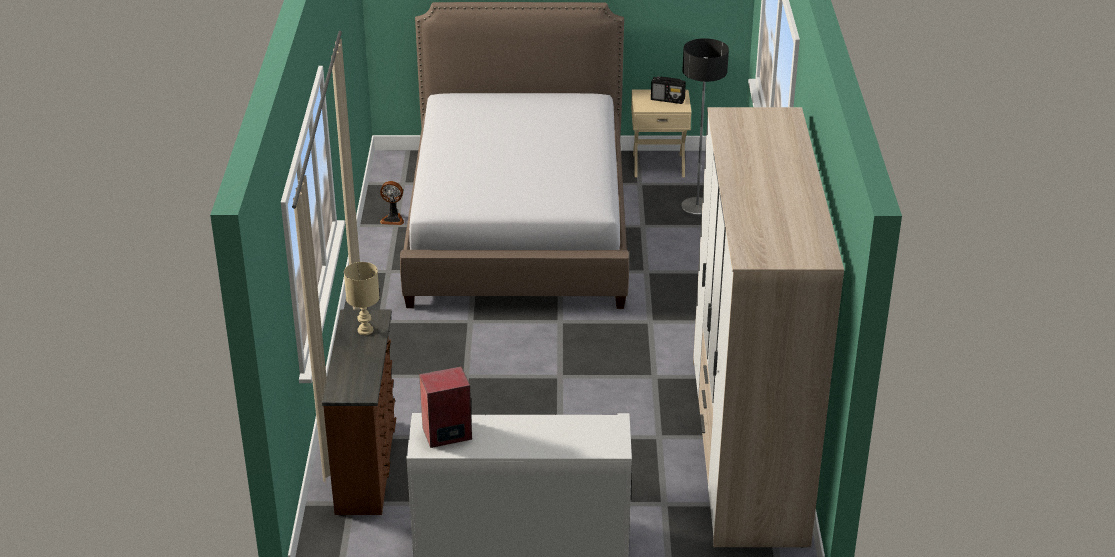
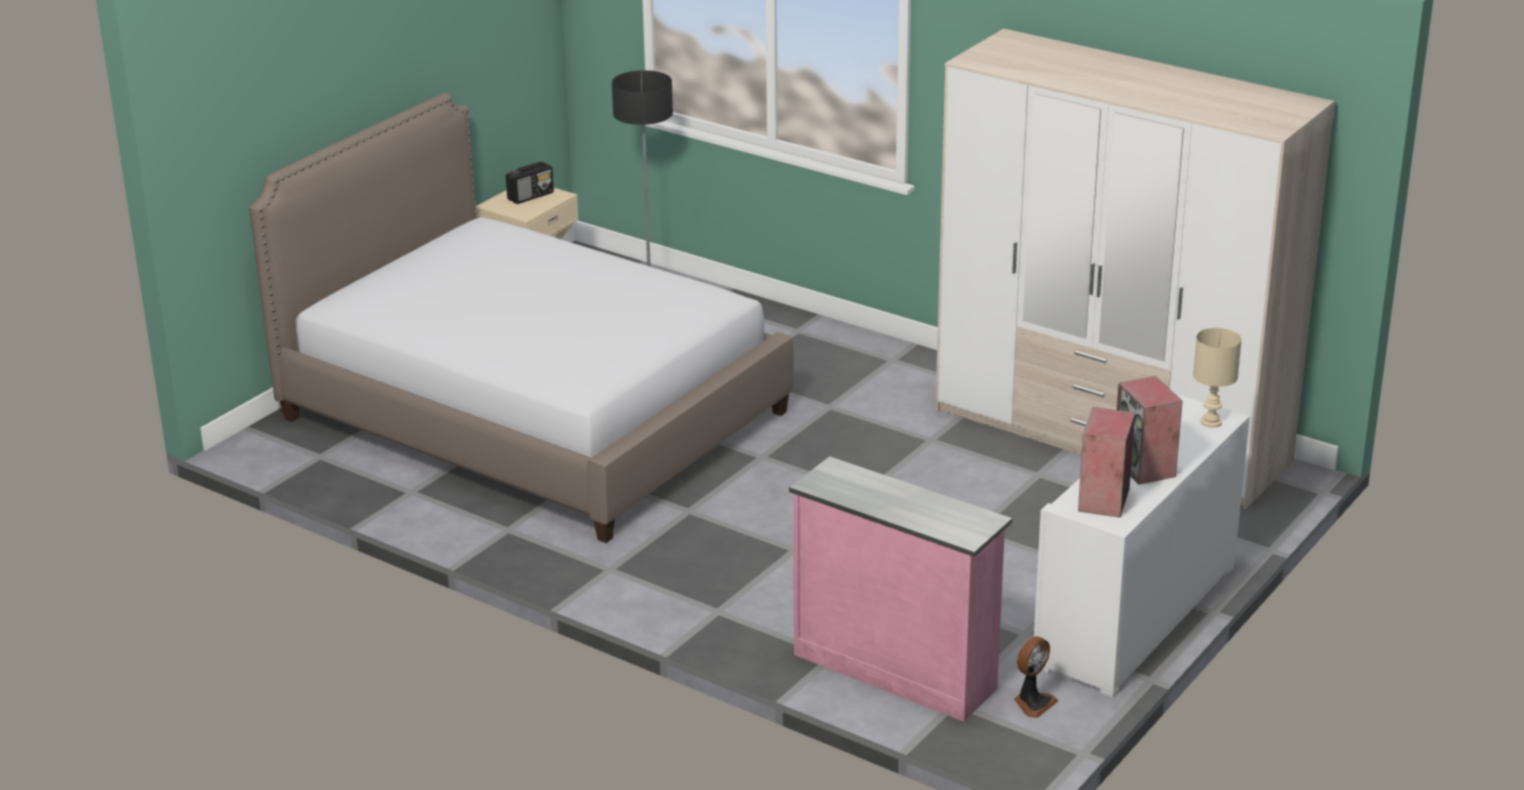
camera: 55 degrees left, 5 degrees down
(365, 331) = (856, 484): beige table lamp -> beige table lamp (1211, 422)
(368, 466) = (895, 669): brown dresser -> pink dresser
(393, 219) = (394, 489): fan -> fan (1033, 702)
(508, 436) = (1145, 467): none -> speaker

